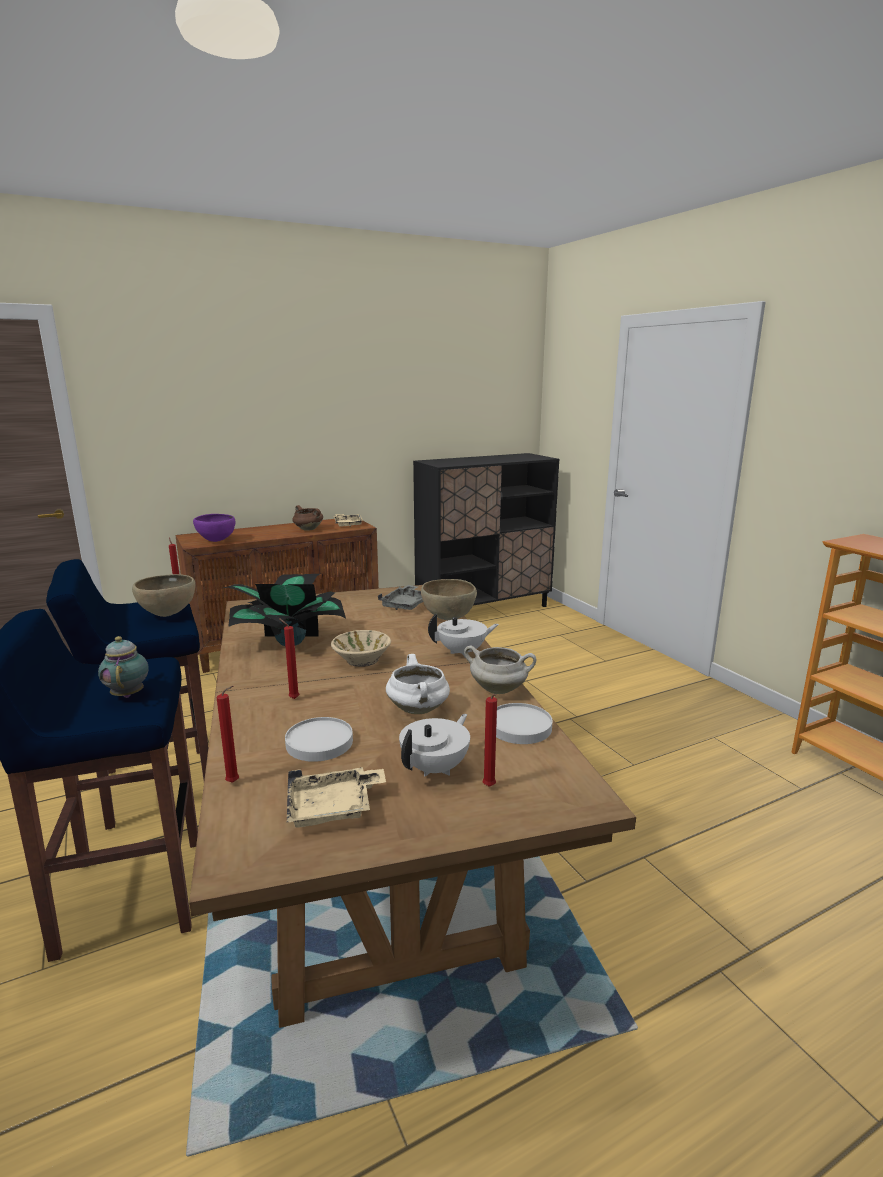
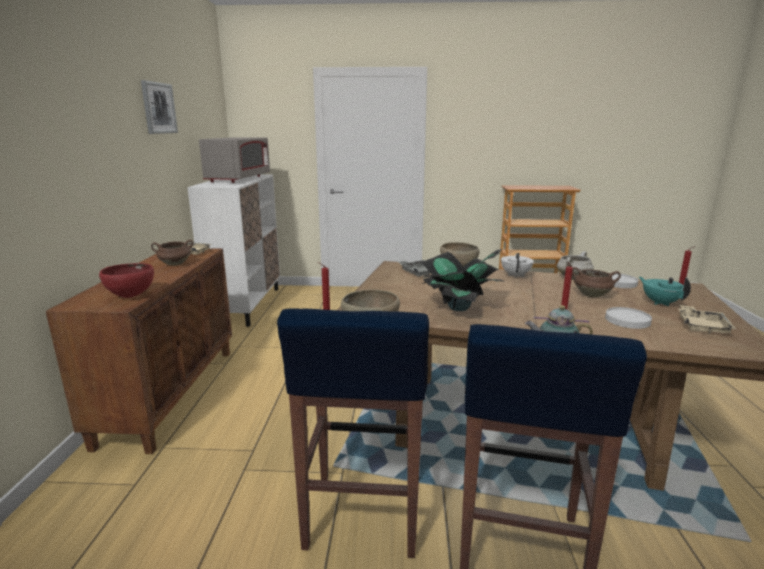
camera: 60 degrees left, 0 degrees up
(216, 541) = (131, 296): purple bowl -> red bowl
(235, 782) = (675, 344): red candle -> none
(361, 660) = (509, 296): beige bowl -> none
(381, 379) = (158, 108): none -> picture
(419, 710) = (592, 295): white cooking pot -> brown cooking pot
(436, 768) = (660, 303): white teapot -> turquoise teapot
(484, 609) = (247, 305): black cabinet -> white cabinet
(492, 459) = (239, 179): none -> grey microwave

